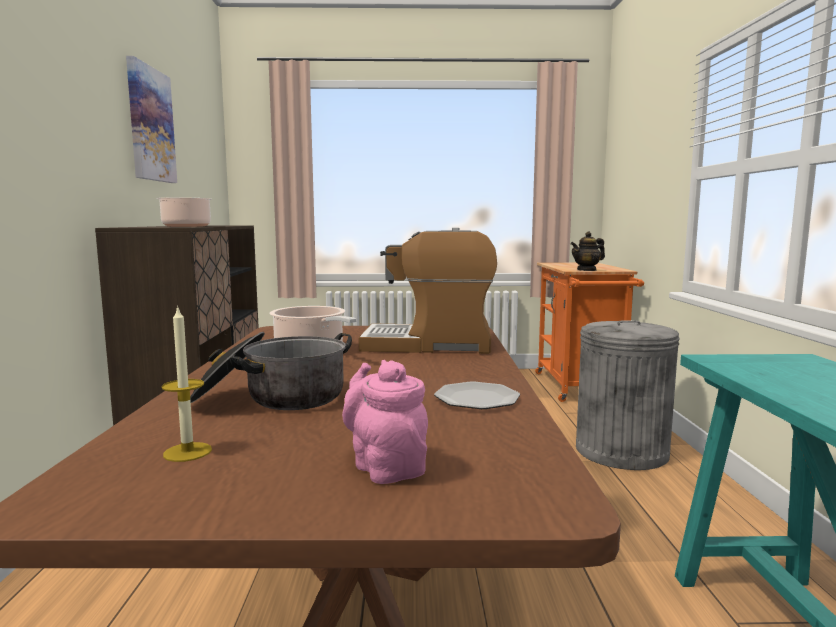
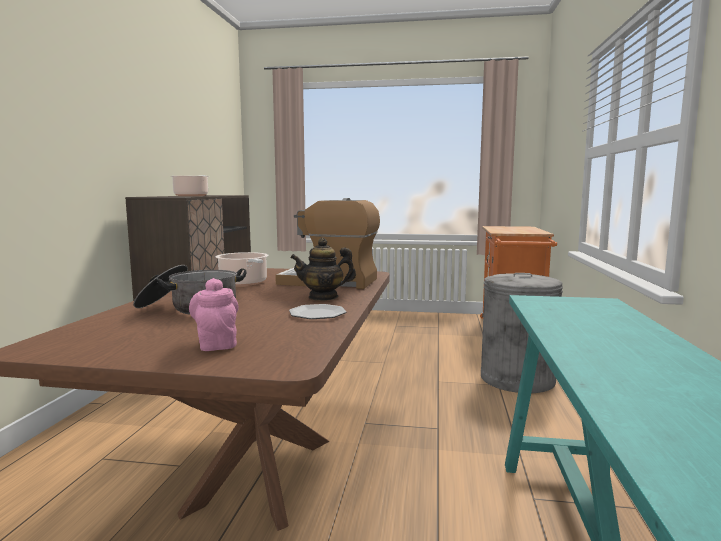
camera: 10 degrees right, 0 degrees up
(150, 124) = (174, 123): picture -> none
(187, 452) = (115, 331): candle -> none
(587, 270) = (511, 232): teapot -> teapot (323, 297)

